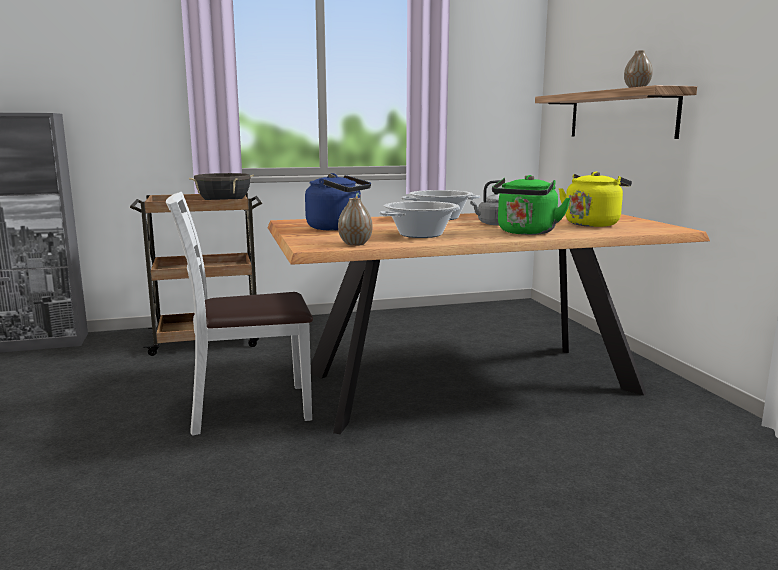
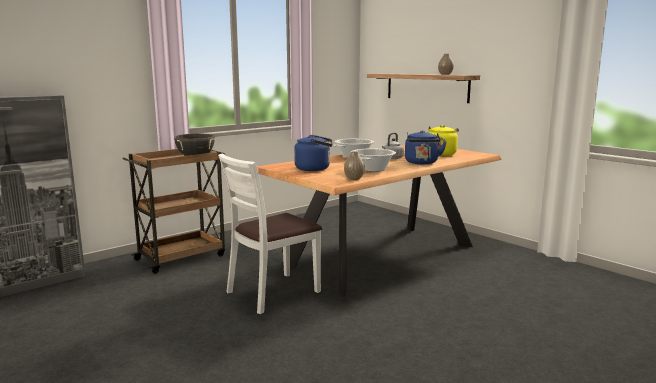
camera: 25 degrees left, 0 degrees up
(525, 232) = (422, 163): green kettle -> blue kettle

